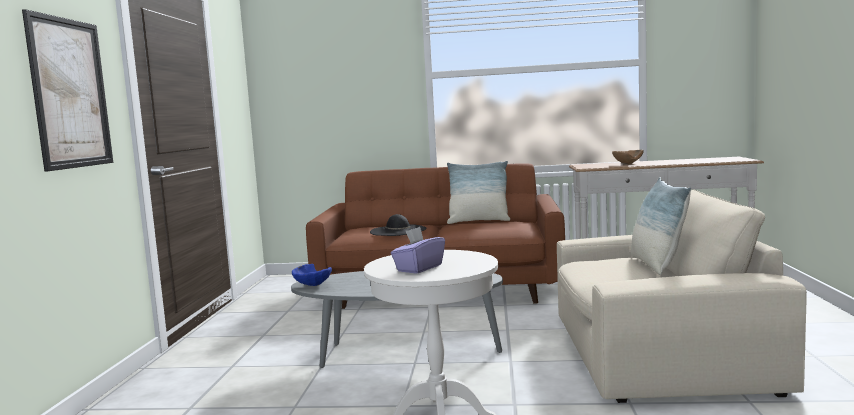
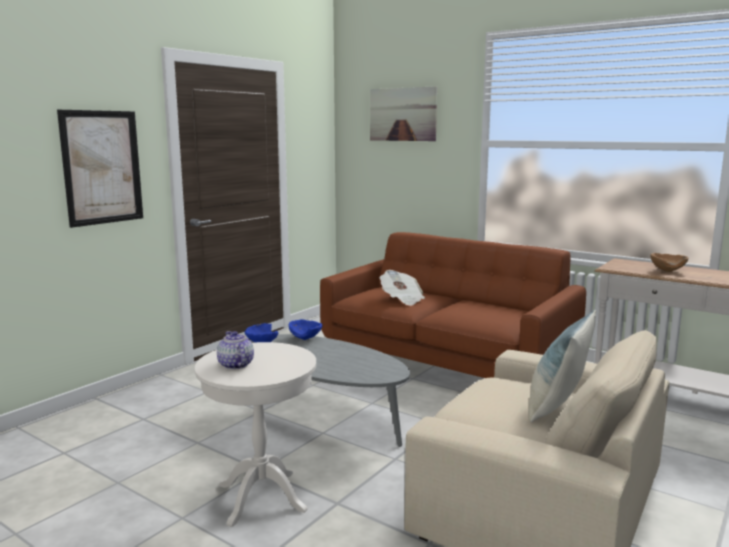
camera: 30 degrees right, 5 degrees up
(333, 52) = (402, 114): none -> picture
(350, 274) = (306, 338): none -> blue bowl
(398, 230) = (402, 299): black hat -> newspaper
(419, 268) = (235, 365): purple tissue box -> teapot
(478, 221) = (491, 303): pillow -> none

